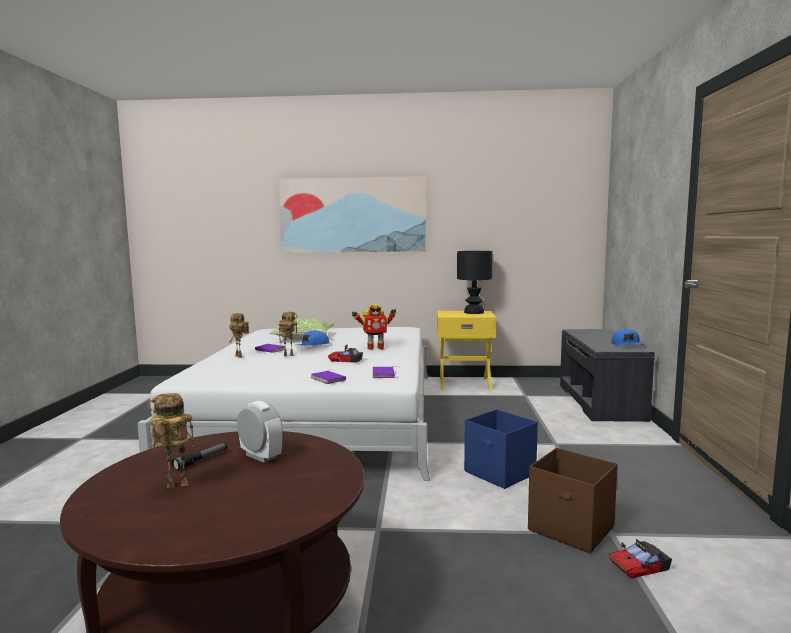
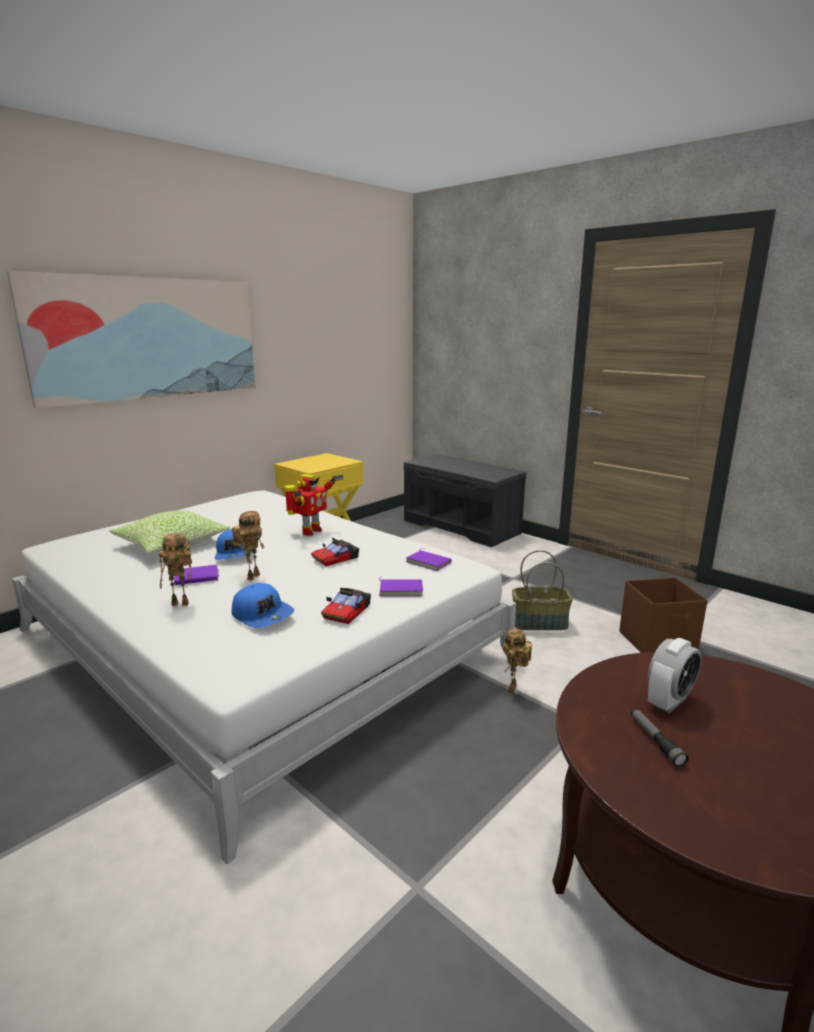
camera: 50 degrees left, 10 degrees up
(175, 486) = (736, 778): toy robot -> toy robot (513, 690)
(260, 456) = (669, 701): alarm clock -> alarm clock turned 150 degrees clockwise
(473, 312) = (322, 459): black table lamp -> none
(500, 473) = (539, 623): blue storage box -> basket
(627, 345) = (497, 469): blue cap -> blue cap (263, 615)
(639, 566) = (723, 646): toy car -> toy car (347, 612)

